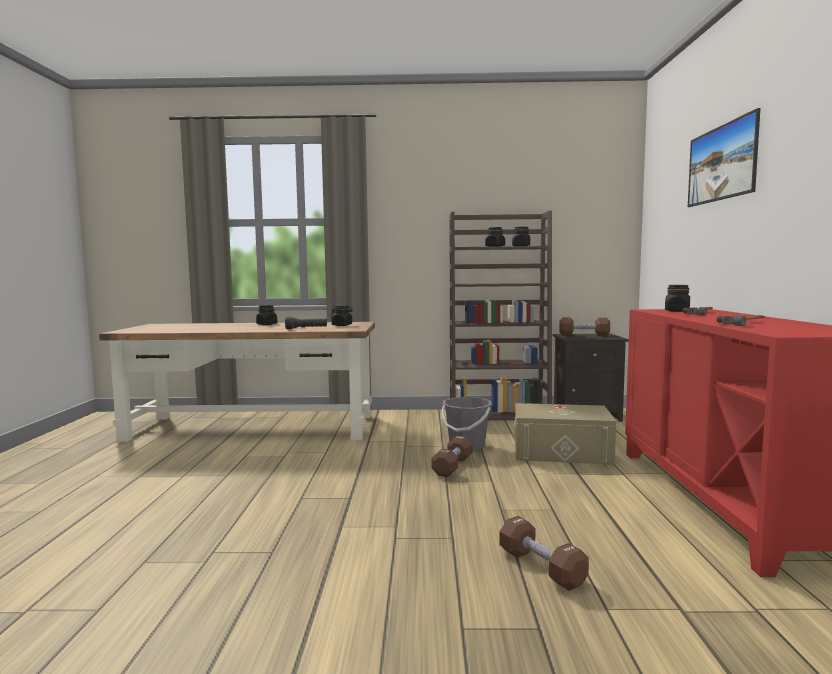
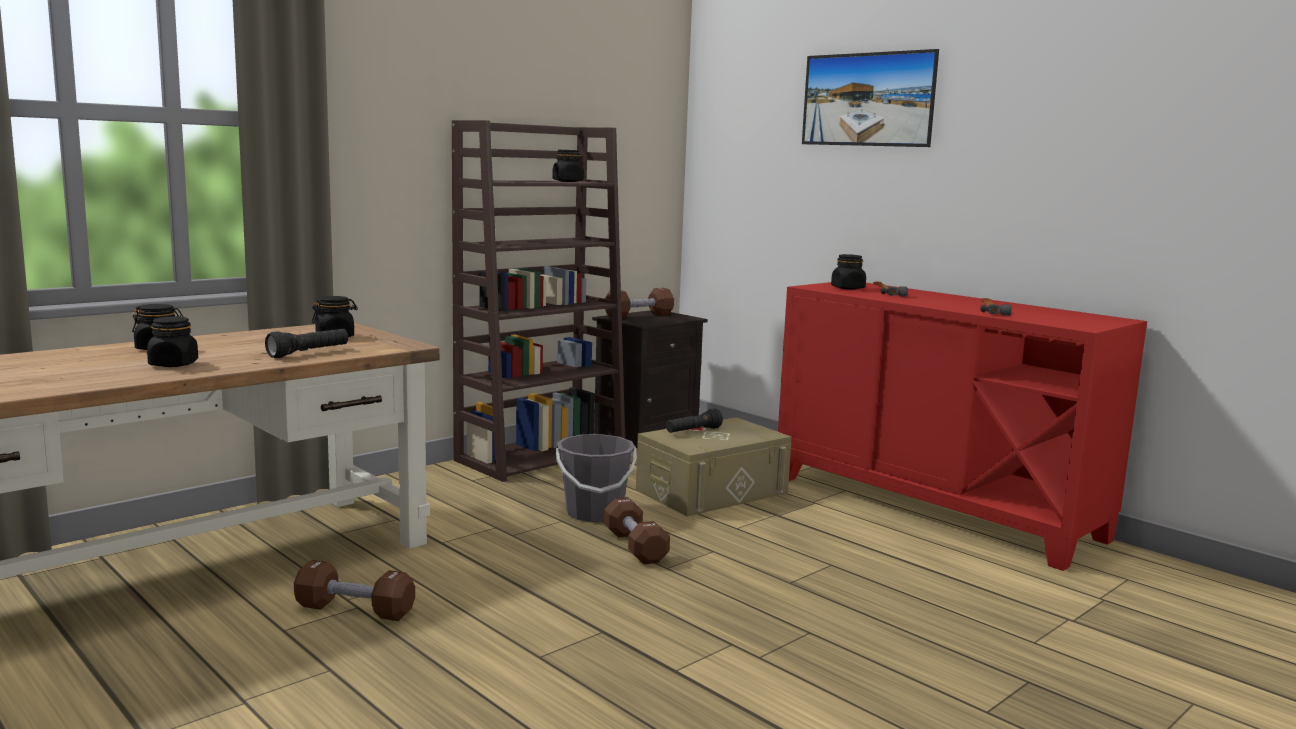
camera: 45 degrees left, 5 degrees up
(495, 247) = (532, 181): black jar -> black jar (173, 364)
(541, 567) = (933, 628): brown dumbbell -> brown dumbbell (355, 610)
(551, 407) = (693, 431): none -> black flashlight

